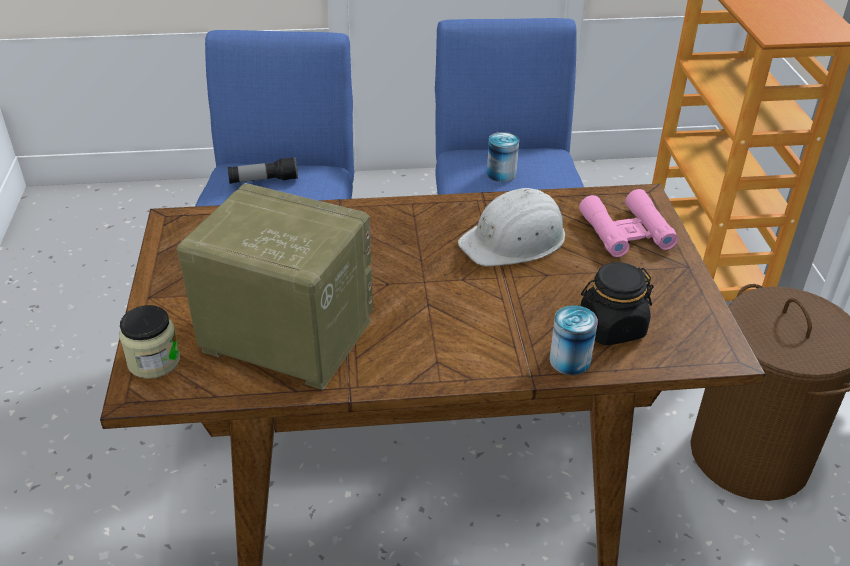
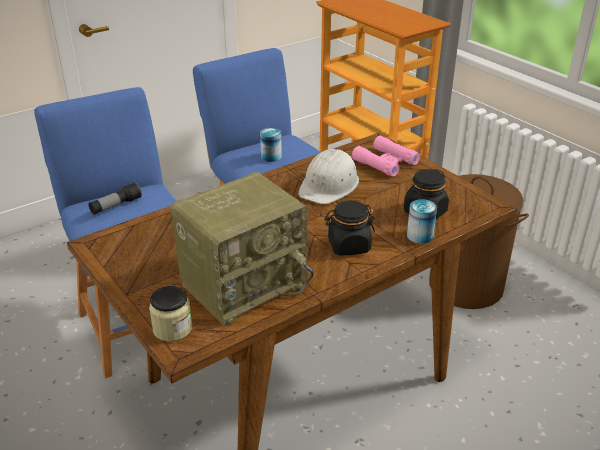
camera: 30 degrees left, 5 degrees down
(283, 336) = (244, 283): radio -> radio turned 150 degrees clockwise
(458, 337) = (348, 246): none -> black jar

